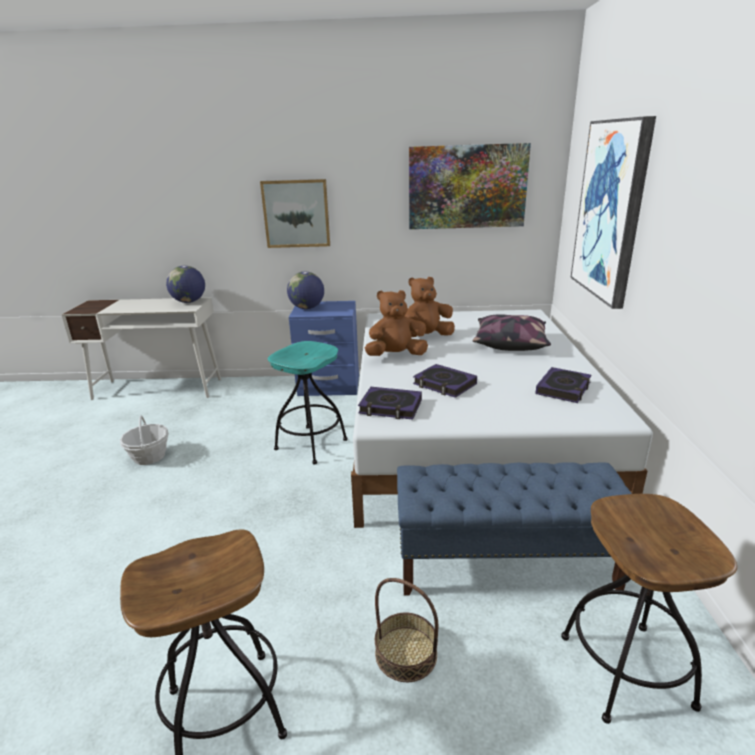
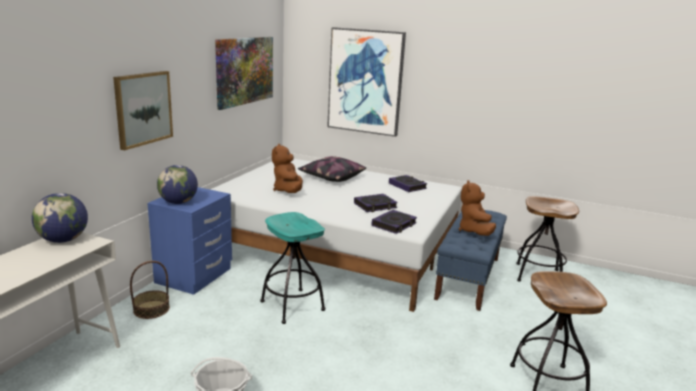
camera: 70 degrees left, 5 degrees down
(396, 355) = (311, 206): brown plush toy -> brown plush toy (474, 231)
(406, 653) = (519, 320): basket -> basket (151, 309)

